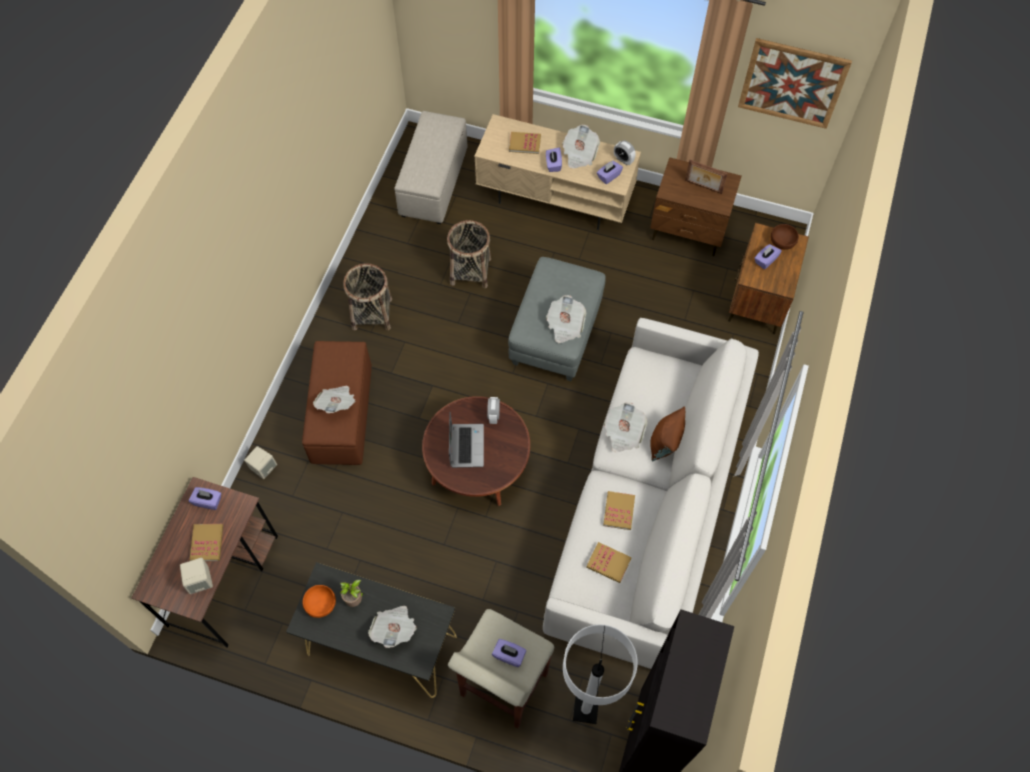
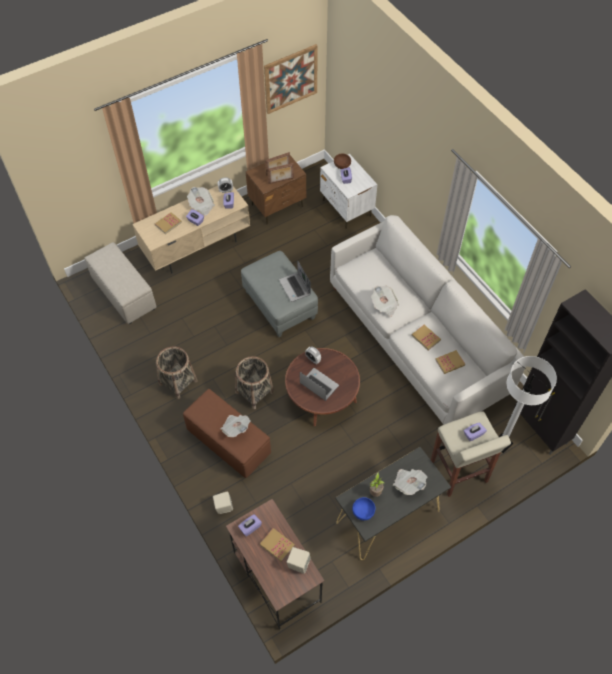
camera: 50 degrees left, 5 degrees down
(321, 604) = (363, 511): orange bowl -> blue bowl
(470, 271) = (200, 316): basket -> basket (254, 392)
(565, 326) = (295, 287): newspaper -> laptop
(665, 443) = (405, 292): brown pillow -> none
(692, 200) = (281, 181): none -> picture frame
(757, 301) = (346, 209): brown nightstand -> white nightstand

